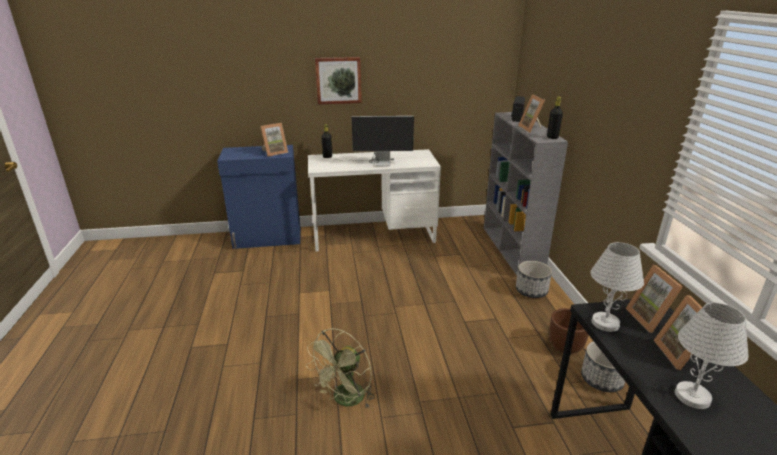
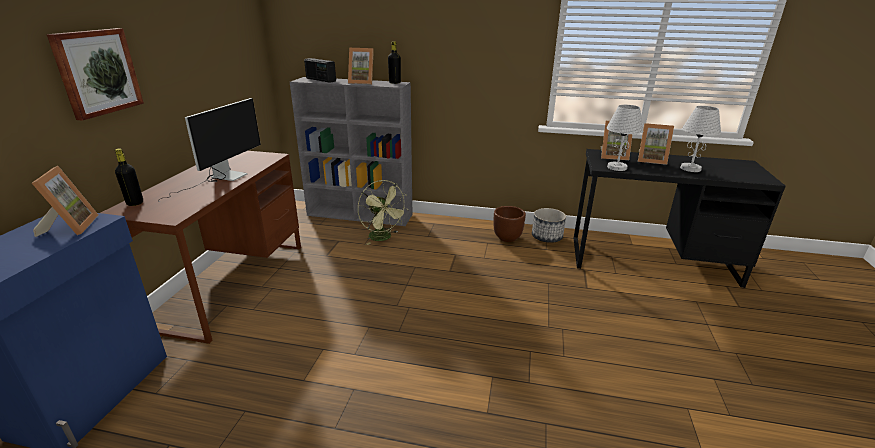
camera: 70 degrees left, 0 degrees up
(345, 400) = (535, 376): green fan -> green fan (383, 238)
(374, 235) = (231, 283): white desk -> brown desk
(531, 291) = (428, 227): planter -> none

